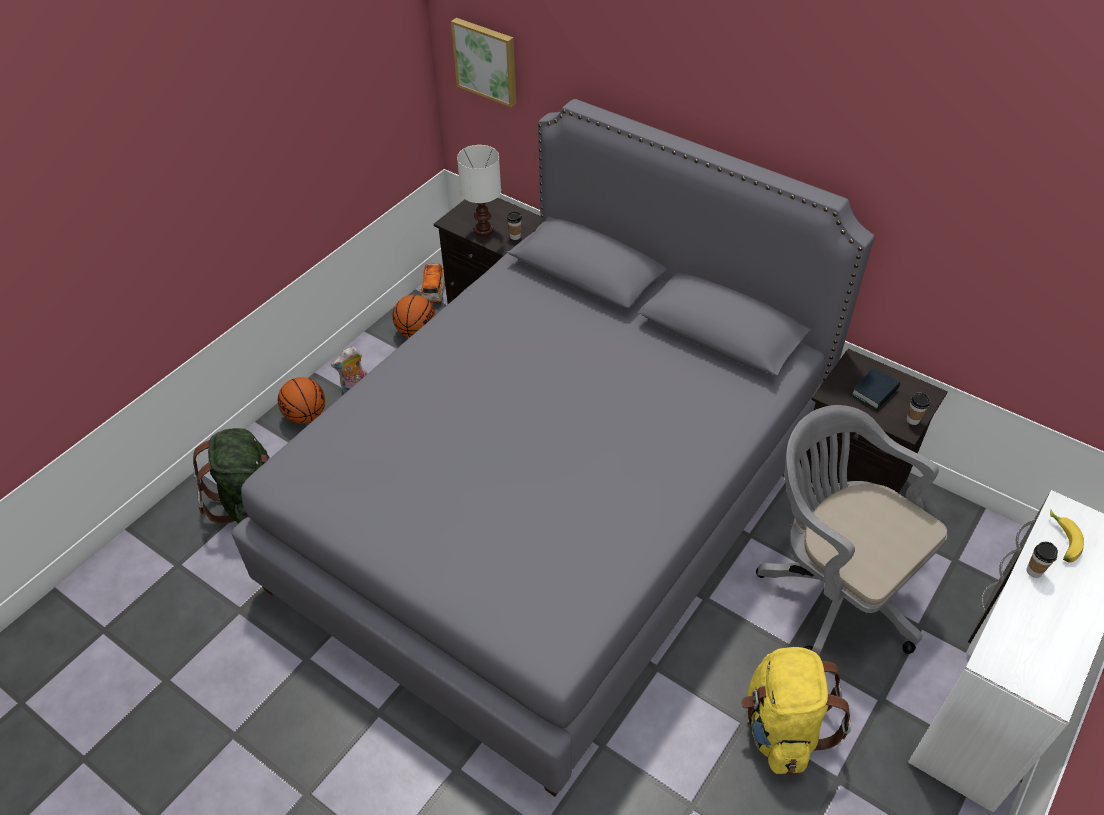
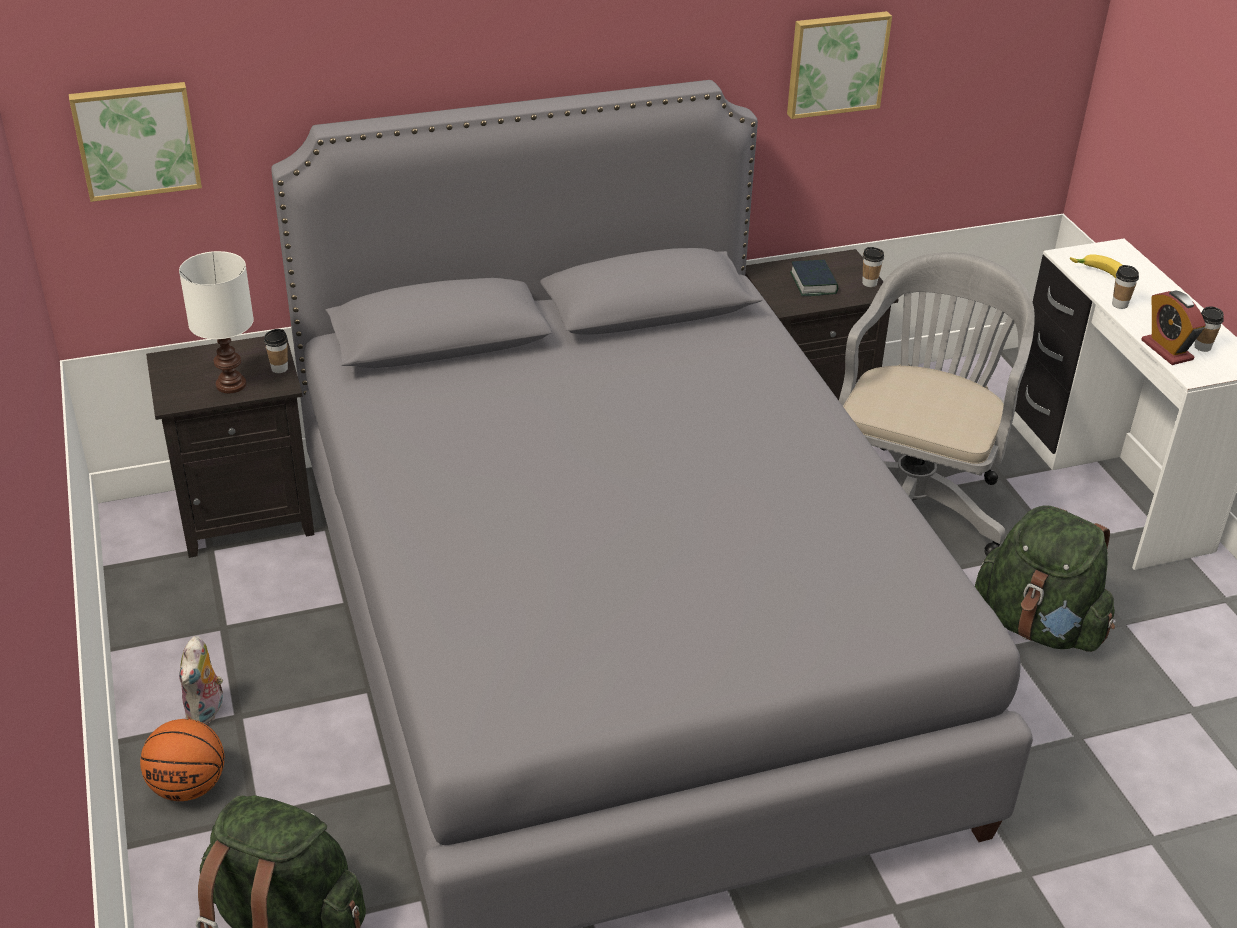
camera: 55 degrees left, 10 degrees down
(416, 331) = (182, 603): basketball -> none
(433, 292) = (134, 552): toy car -> none
(782, 728) = (1039, 626): yellow backpack -> green backpack
(833, 587) = (913, 501): grey office chair -> grey office chair turned 120 degrees clockwise
(966, 238) = (836, 63): none -> picture
(1005, 630) = (1167, 350): none -> alarm clock
(1040, 653) = (1202, 347): none -> cup

